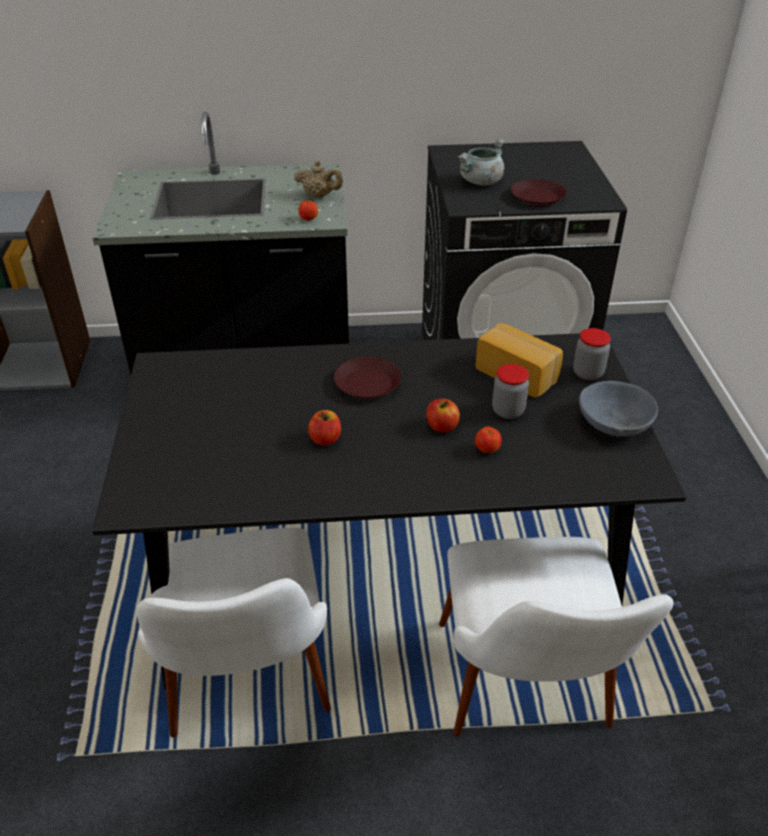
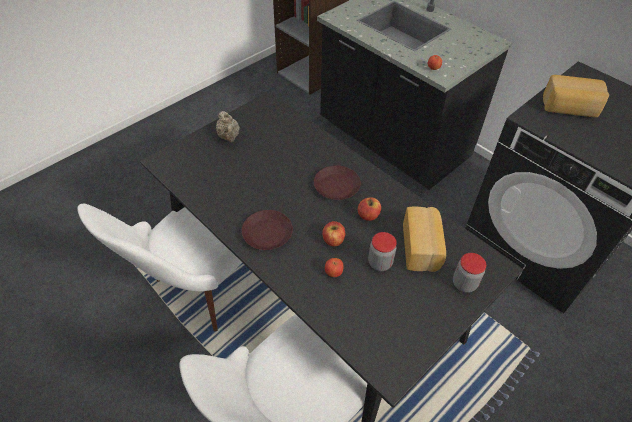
camera: 50 degrees right, 10 degrees up
(319, 195) = (463, 57): beige teapot -> beige teapot (229, 137)
(325, 439) = (273, 198): apple -> apple (368, 215)
(481, 182) = (569, 108): grey cooking pot -> bread
(537, 197) = (593, 144): brown plate -> brown plate (268, 233)
(614, 422) = (427, 325): grey bowl -> none

